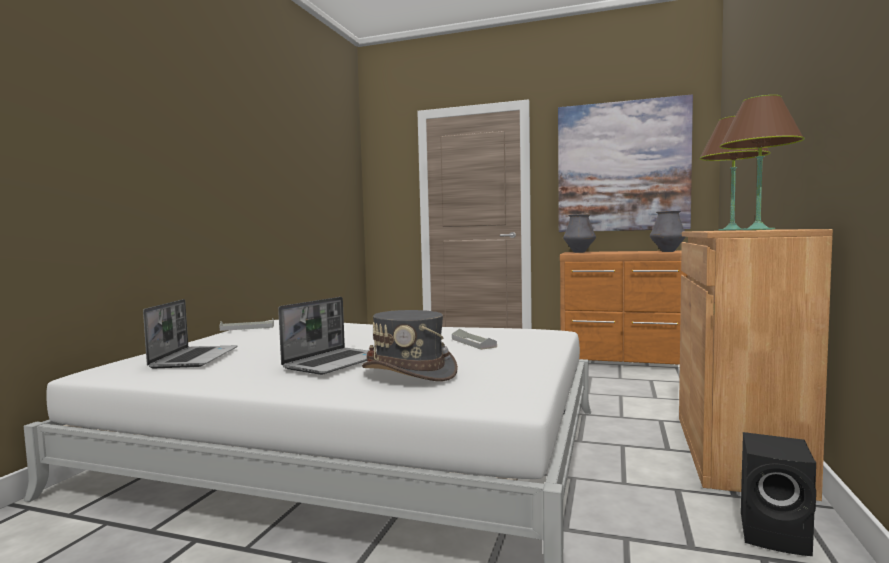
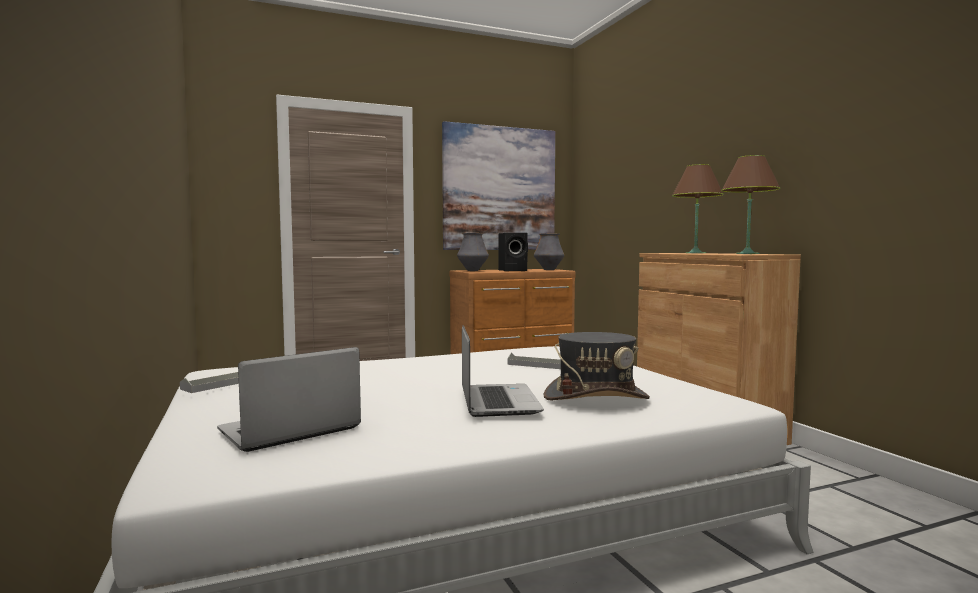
camera: 40 degrees left, 0 degrees up
(194, 358) = (288, 431): laptop -> laptop turned 90 degrees counterclockwise
(777, 535) = (811, 470): black speaker -> black speaker (513, 270)

